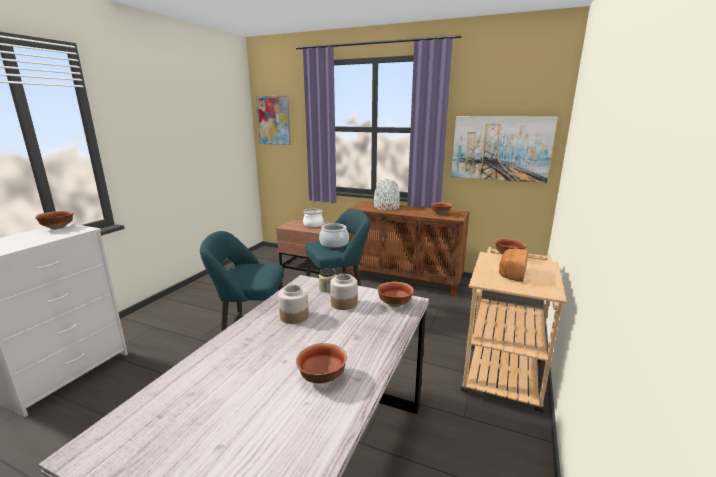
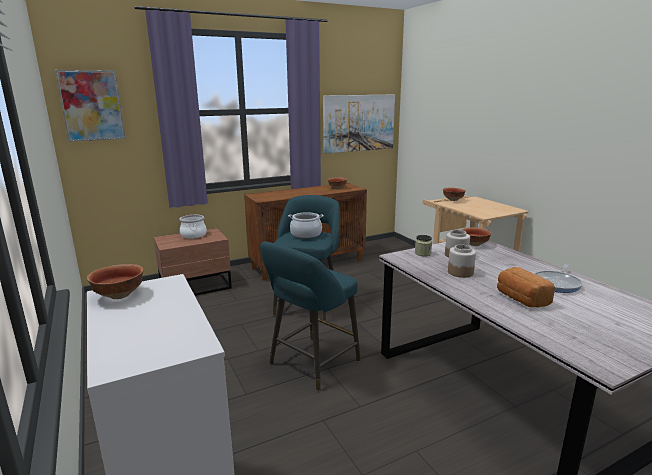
camera: 50 degrees left, 0 degrees up
(322, 378) = (557, 283): bowl -> frying pan
(386, 207) = (283, 193): white vase -> none
(512, 273) = (481, 207): bread -> bread (520, 299)

